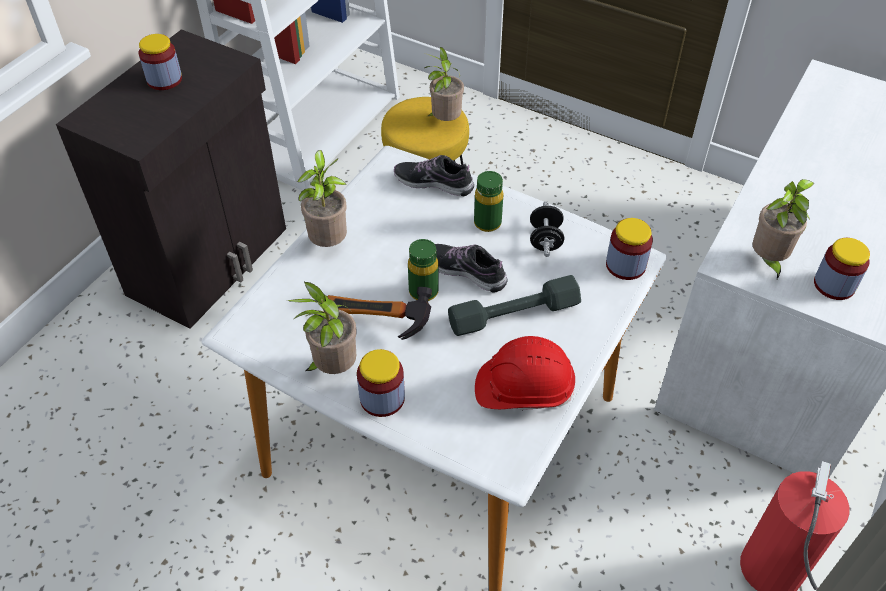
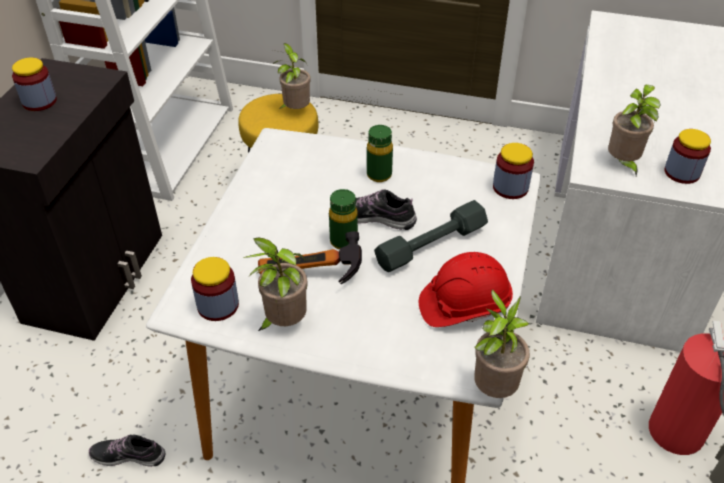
camera: 15 degrees left, 5 degrees down
(329, 242) = (241, 216): potted plant -> potted plant (493, 388)
(382, 398) = (339, 339): jar -> jar (218, 305)
(434, 183) = (319, 151): shoe -> shoe (129, 456)
(545, 240) = (434, 179): black dumbbell -> none

